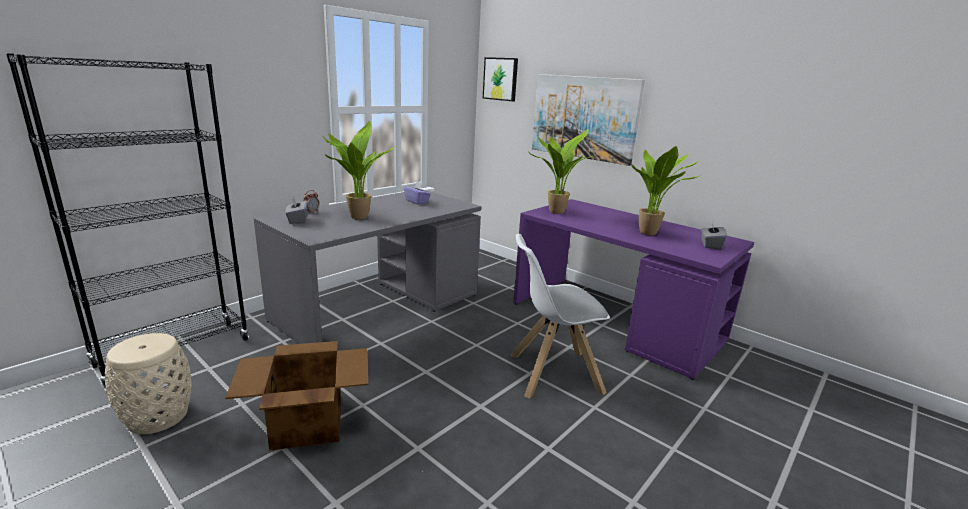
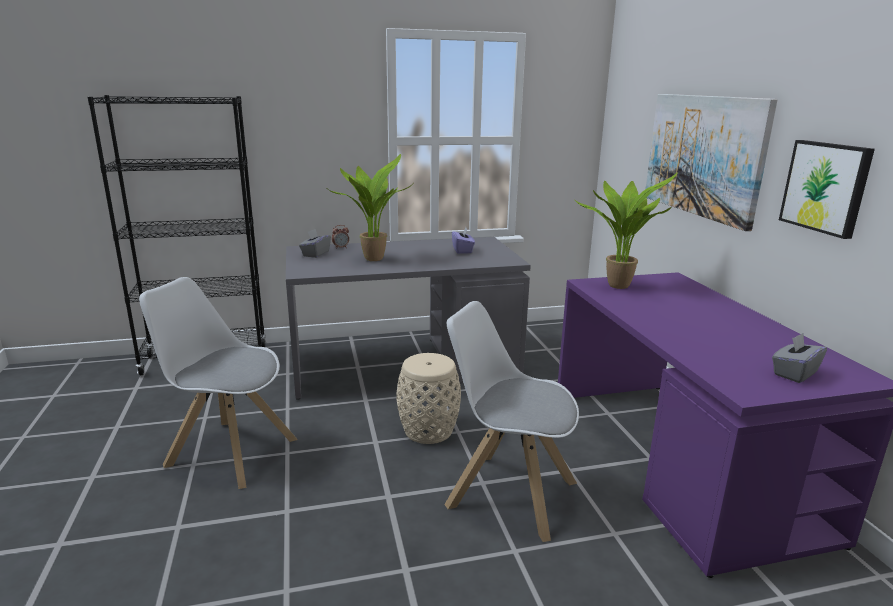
camera: 35 degrees right, 0 degrees up
(157, 417) = (146, 408): beige stool -> beige stool (428, 431)
(306, 423) = (229, 451): cardboard box -> chair
(501, 79) = (625, 101): picture -> picture (826, 187)
(651, 234) = (714, 337): potted plant -> none

